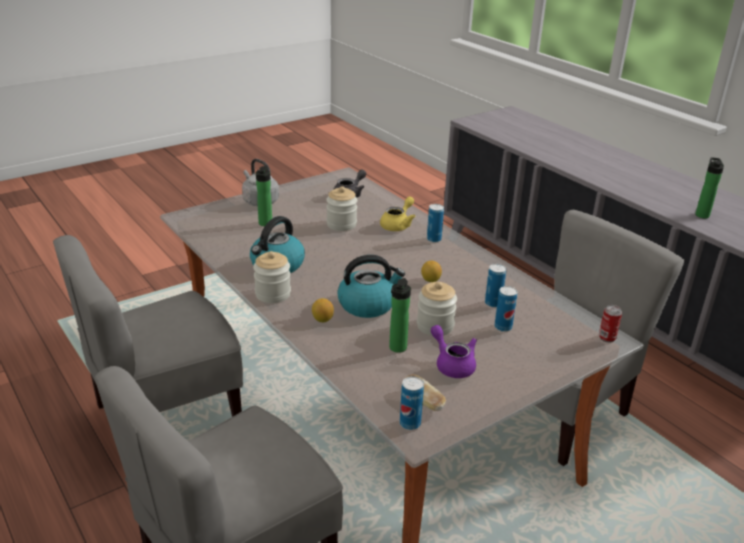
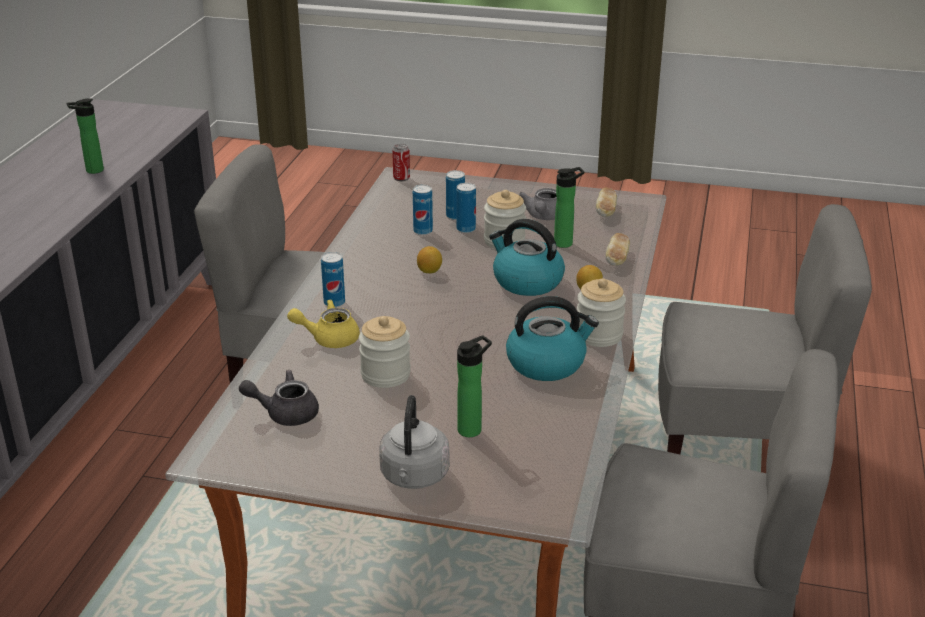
camera: 130 degrees left, 0 degrees up
(342, 356) = (617, 259): none -> bread
(410, 424) = (636, 207): can -> can (466, 229)
(452, 364) = (544, 217): purple teapot -> grey teapot

